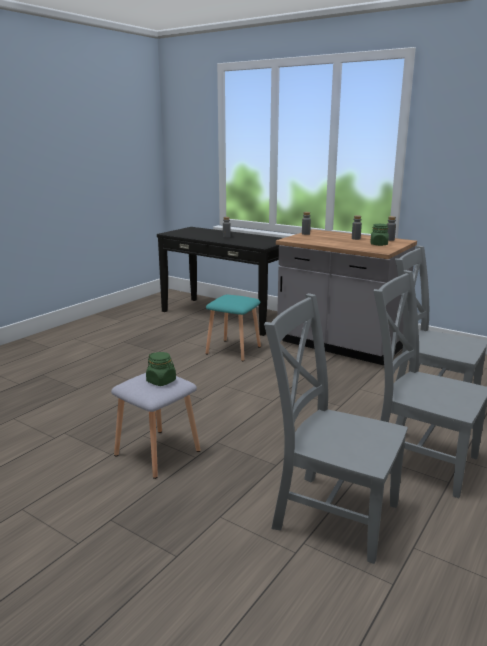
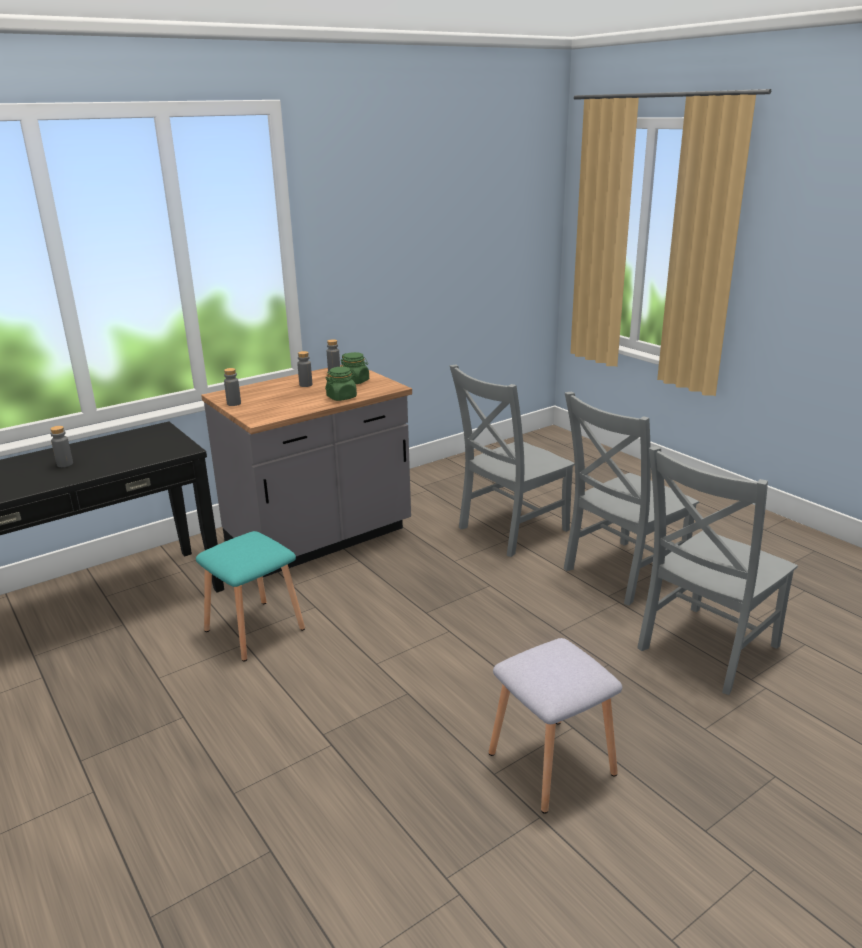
camera: 70 degrees left, 5 degrees up
(161, 381) = (560, 660): green jar -> green jar (342, 397)

